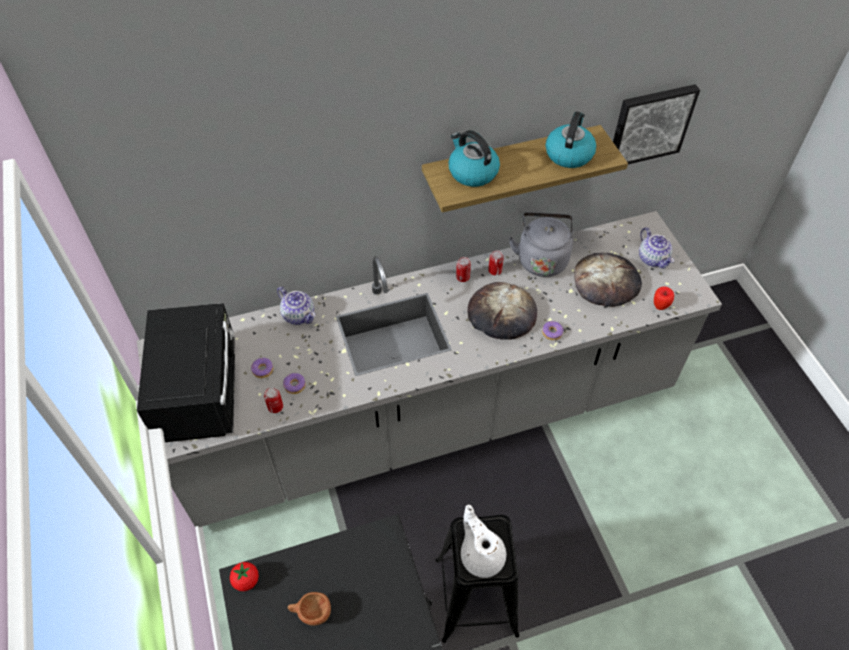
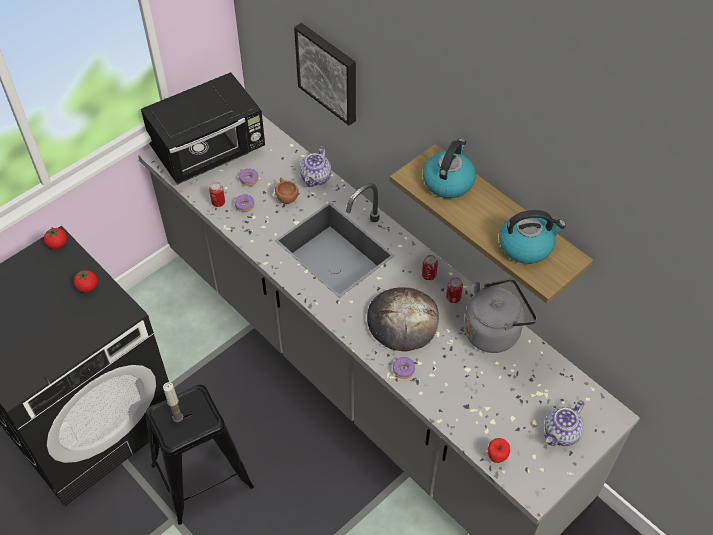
camera: 65 degrees right, 0 degrees up
(311, 613) = (46, 292): brown cup -> brown cup (286, 196)
(329, 564) = (87, 287): none -> tomato
(481, 555) = (177, 417): white teapot -> candle
(606, 282) = (499, 398): bread -> none
(650, 124) = (645, 310): picture -> picture (329, 72)

